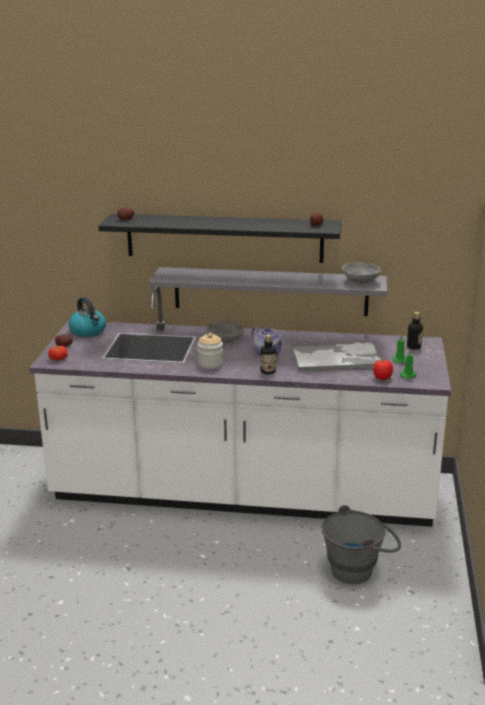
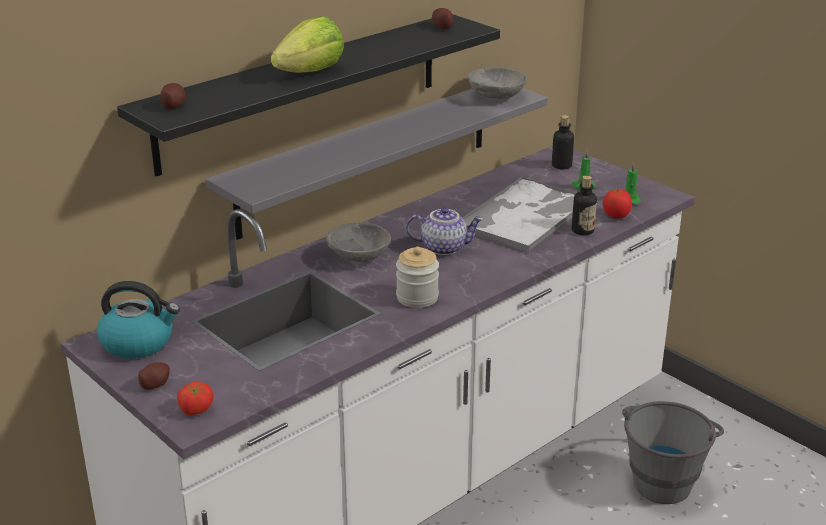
camera: 50 degrees left, 5 degrees up
(205, 223) = (310, 72): none -> lettuce
(268, 371) = (498, 270): bottle -> bottle (582, 230)

